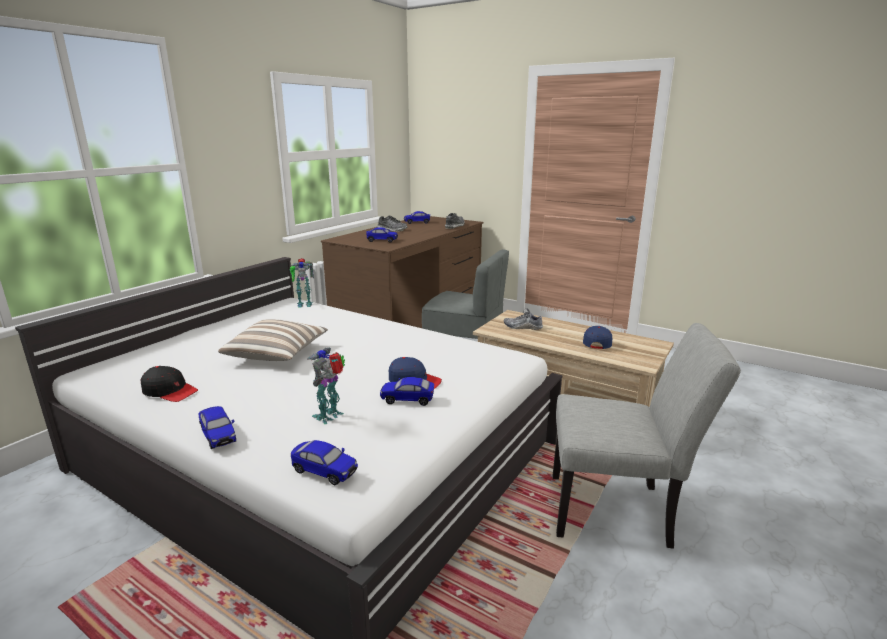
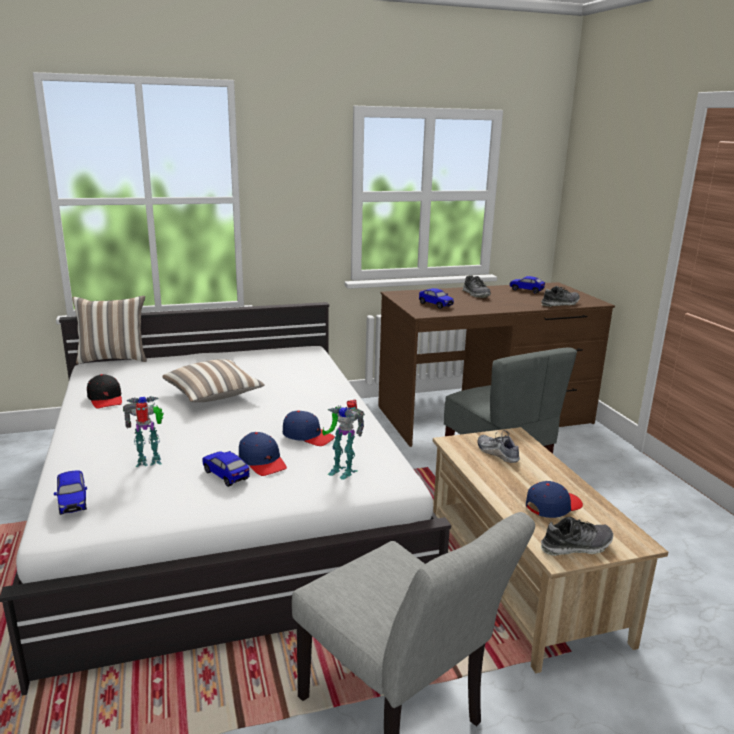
camera: 40 degrees right, 0 degrees up
(99, 359) = (114, 358): none -> pillow
(218, 436) = (72, 444): toy car -> none
(303, 304) = (315, 355): toy robot -> toy robot (342, 470)
(410, 354) = (308, 436): none -> blue cap
(640, 356) = (576, 546): none -> shoe

